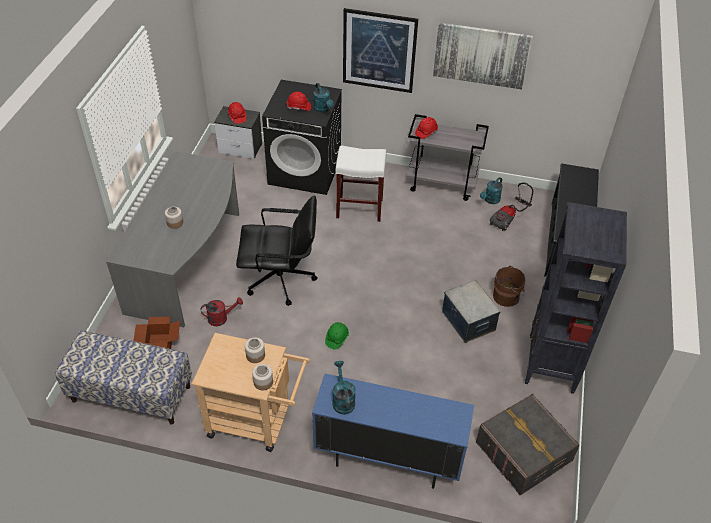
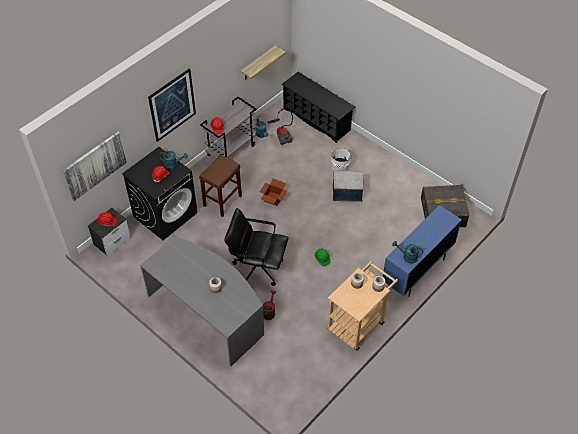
camera: 60 degrees left, 5 degrees up
(131, 394) = (301, 381): bench -> none
(159, 343) = (269, 352): cardboard box -> cardboard box (273, 199)
(281, 280) = (257, 268): black office chair -> black office chair turned 105 degrees counterclockwise
(360, 208) = (222, 200): white stool -> brown stool
(481, 55) = (224, 61): picture -> picture (95, 165)
(507, 296) = (340, 166): brown bucket -> white bucket
(540, 107) = (258, 63): none -> shelf
(550, 364) = (397, 173): black bookcase -> none

